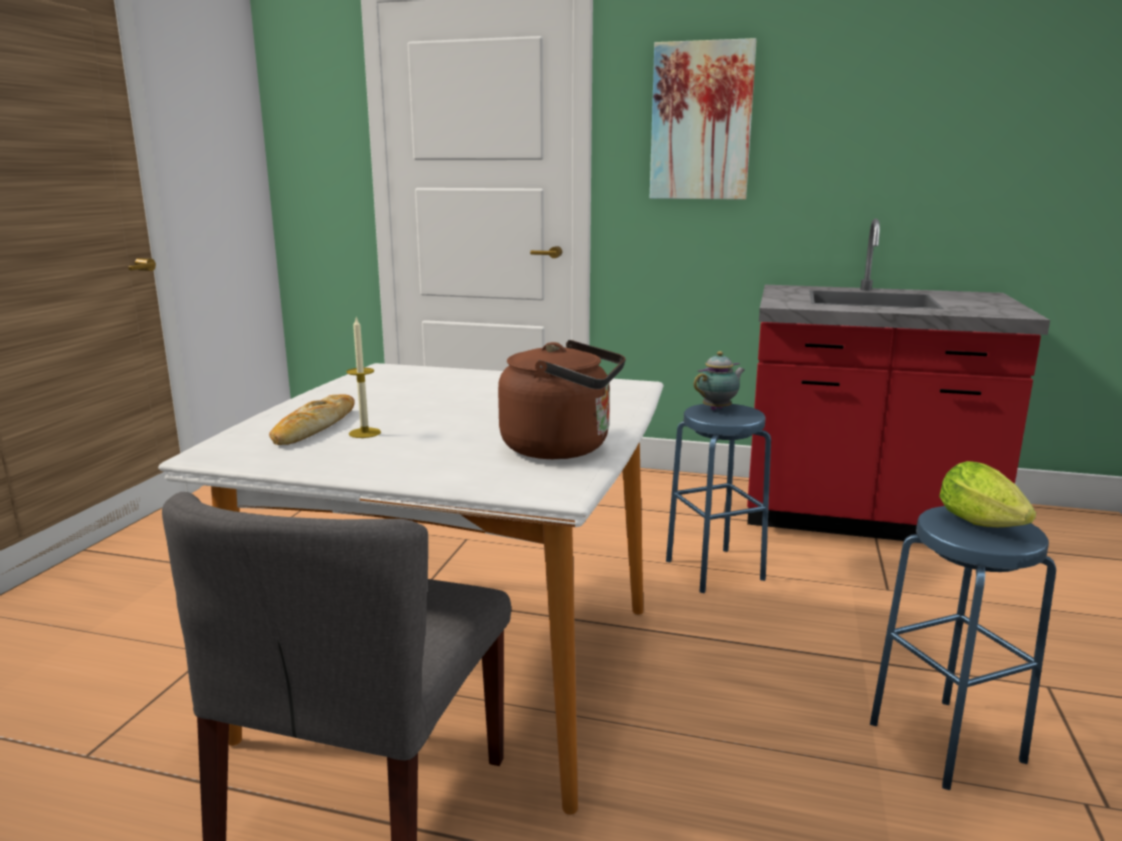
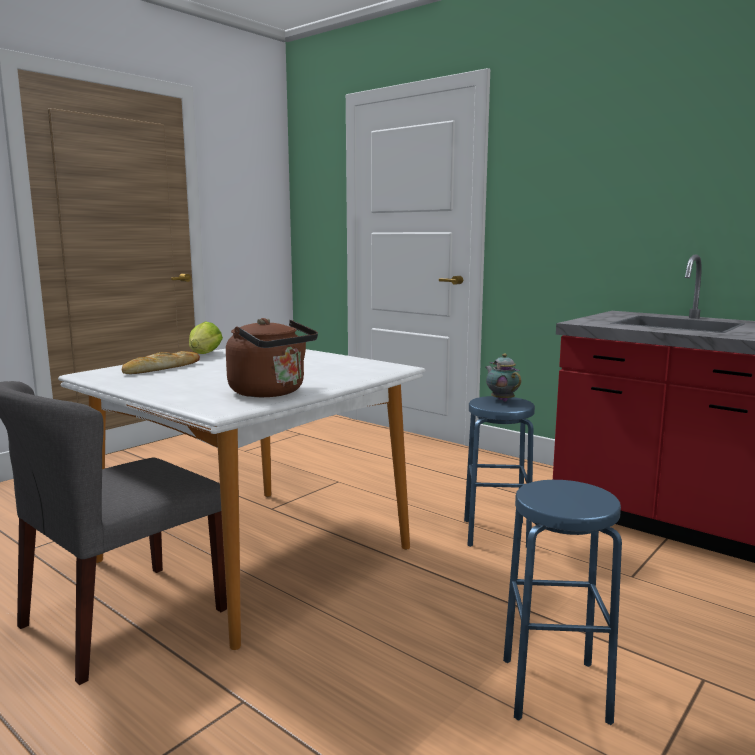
camera: 25 degrees right, 5 degrees down
(364, 433) = (180, 374): candle -> none
(701, 122) = (564, 178): picture -> none
(718, 409) = (501, 400): teapot -> teapot turned 105 degrees counterclockwise
(985, 525) = (572, 496): lettuce -> lettuce (204, 355)

